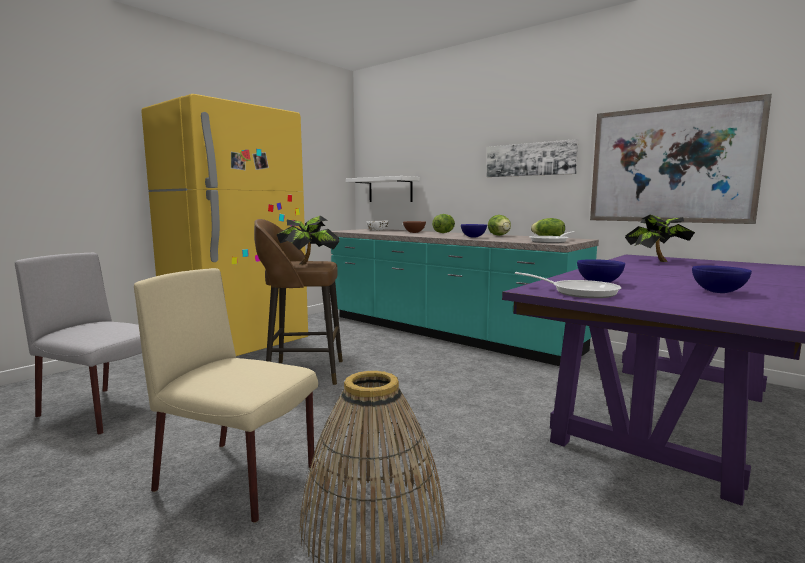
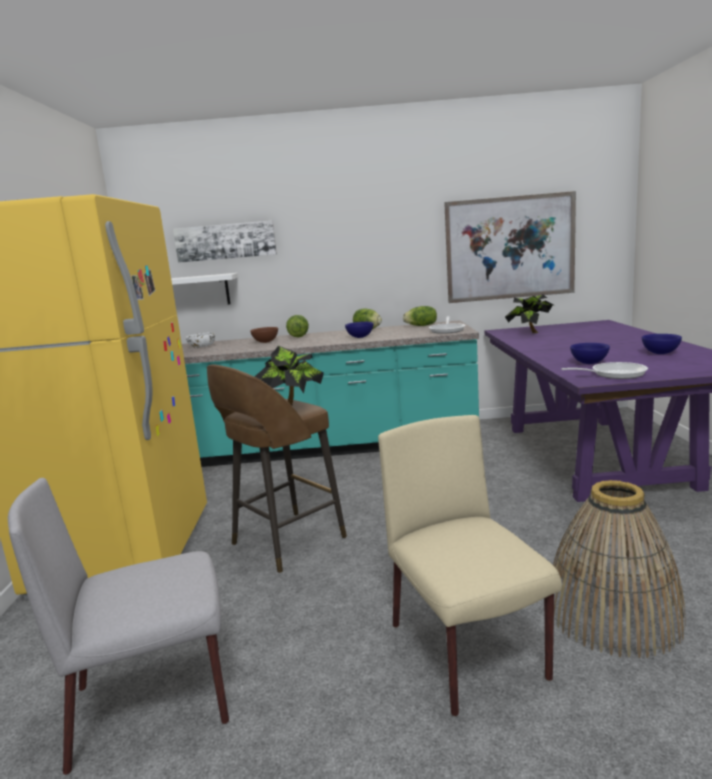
camera: 40 degrees left, 5 degrees up
(239, 479) = (468, 652): beige chair -> beige chair turned 90 degrees clockwise
(530, 159) = (380, 247): picture -> picture (225, 241)

